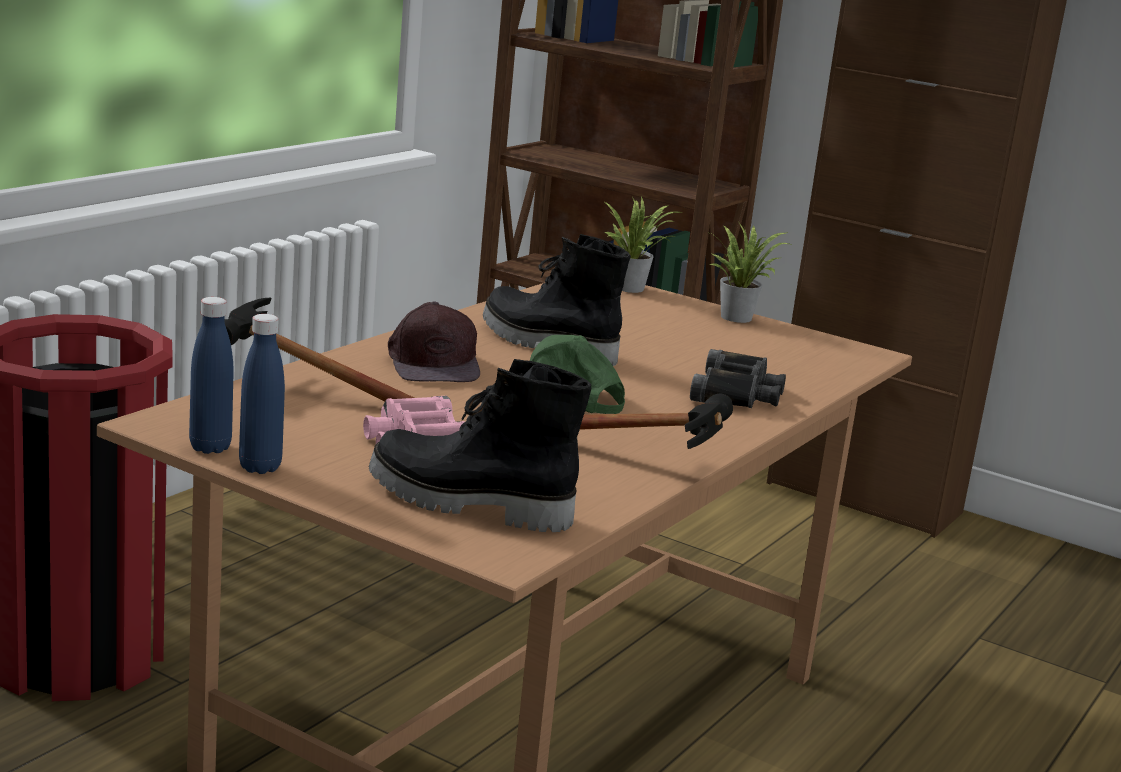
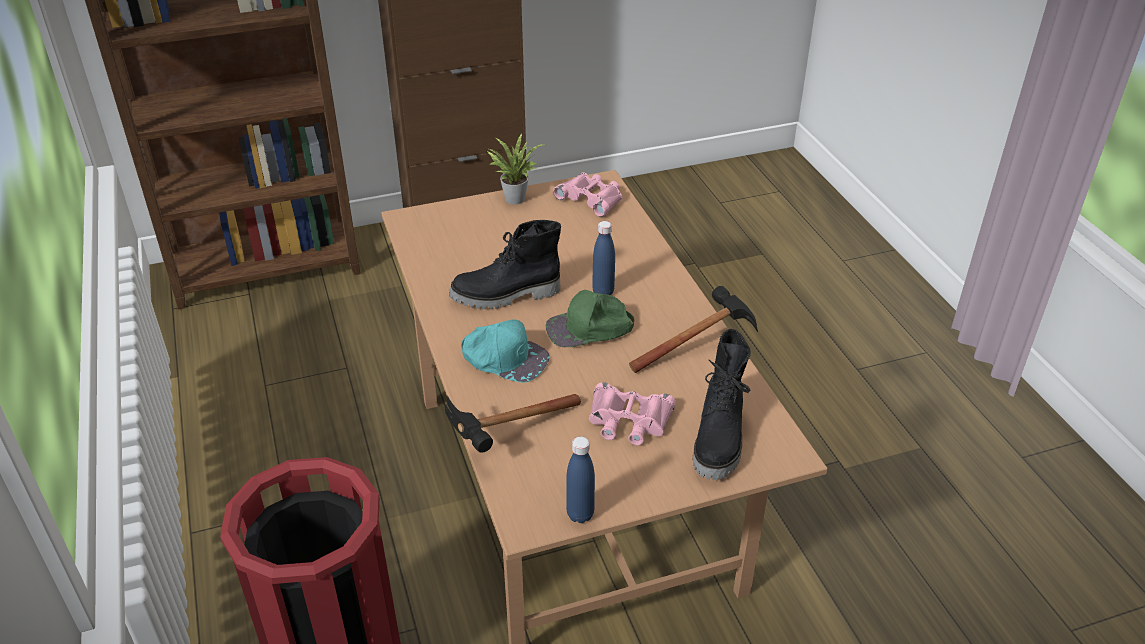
camera: 50 degrees left, 20 degrees up
(260, 467) = (623, 503): blue bottle -> blue bottle (603, 292)
(434, 363) = (504, 357): brown cap -> turquoise cap
(467, 504) = (720, 439): black boot -> black boot turned 45 degrees counterclockwise
(633, 288) = (433, 211): potted plant -> none
(737, 393) = (629, 261): black binoculars -> none
(822, 353) = (591, 198): none -> pink binoculars

